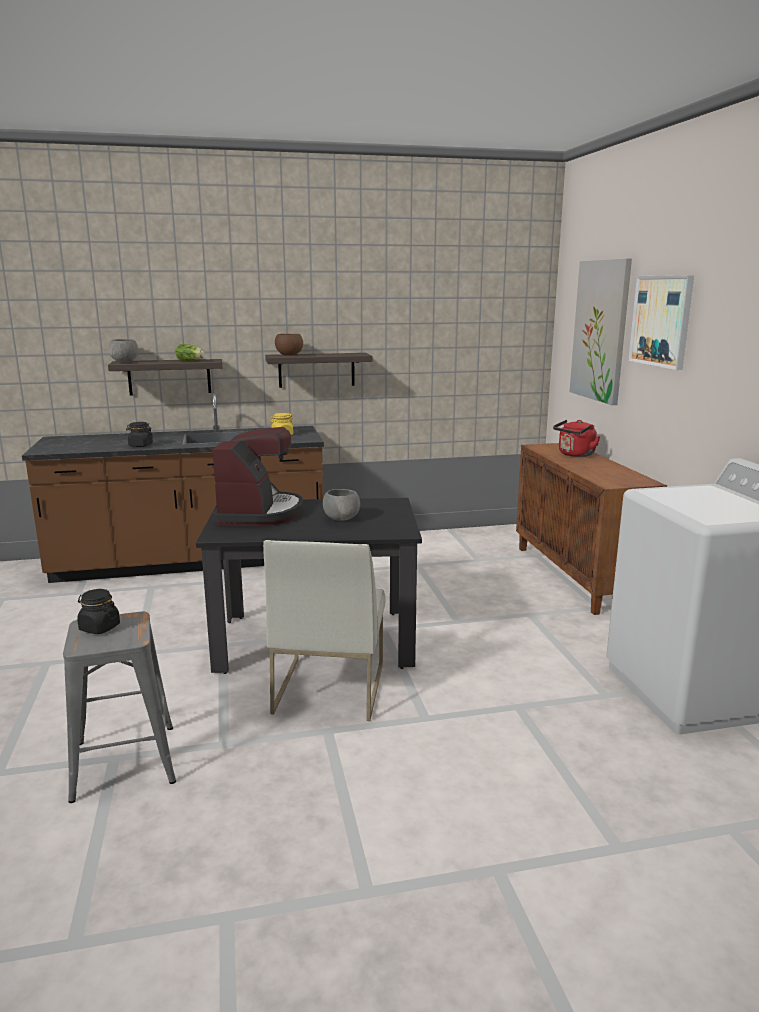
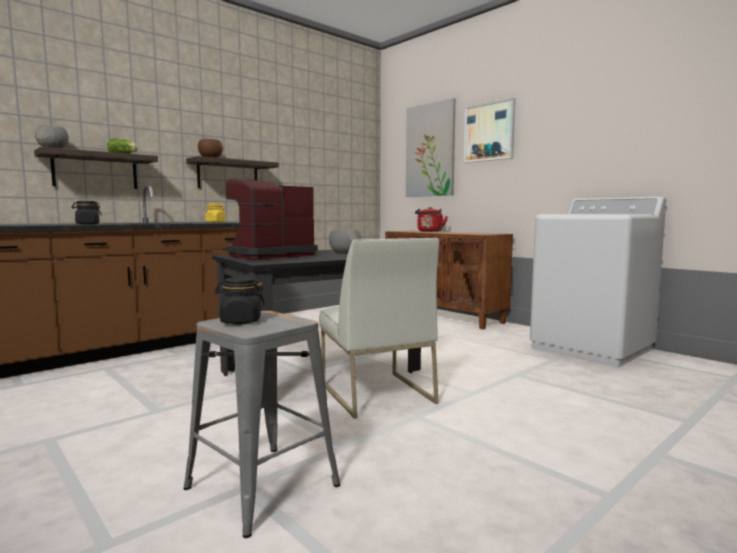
camera: 30 degrees left, 10 degrees down
(259, 513) = (269, 255): coffee machine -> coffee machine turned 105 degrees counterclockwise

